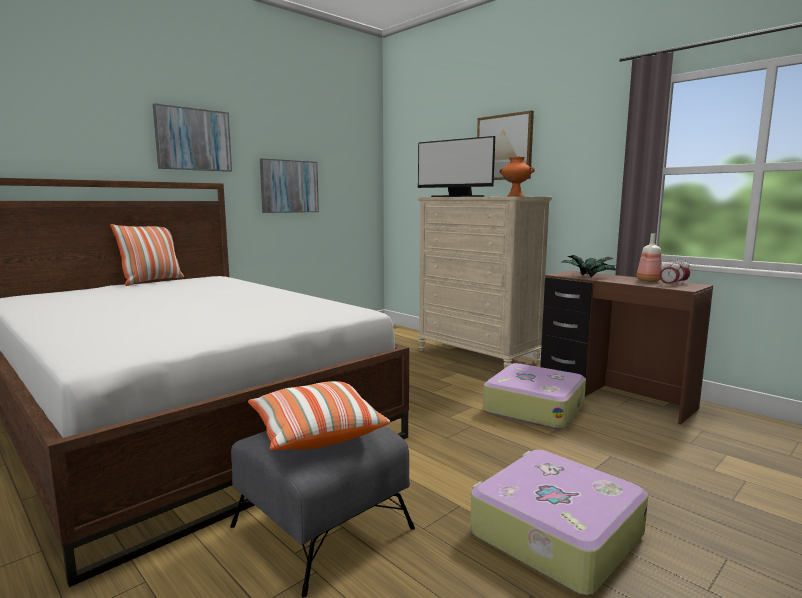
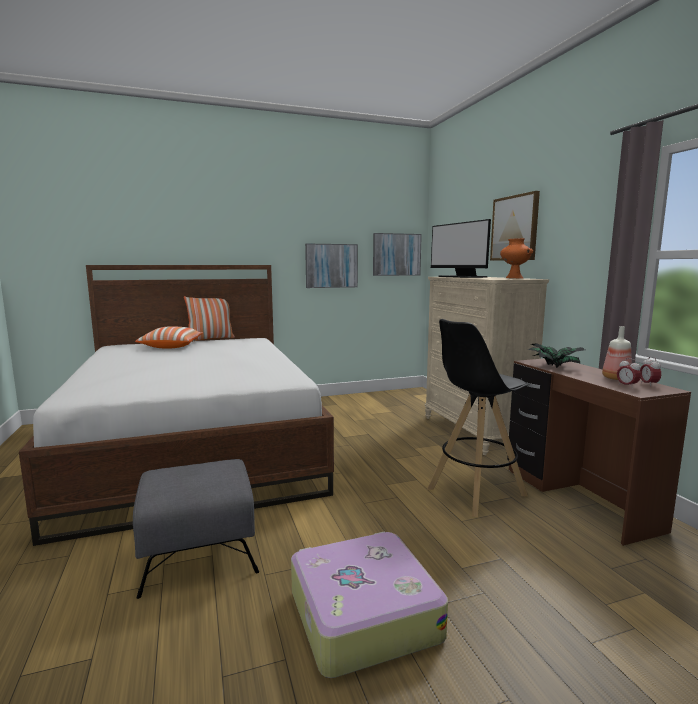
camera: 25 degrees right, 0 degrees up
(193, 139) = (250, 231): picture -> picture (396, 254)
(315, 432) = (190, 476): pillow -> pillow (171, 346)
(533, 407) = (475, 492): suitcase -> black stool

